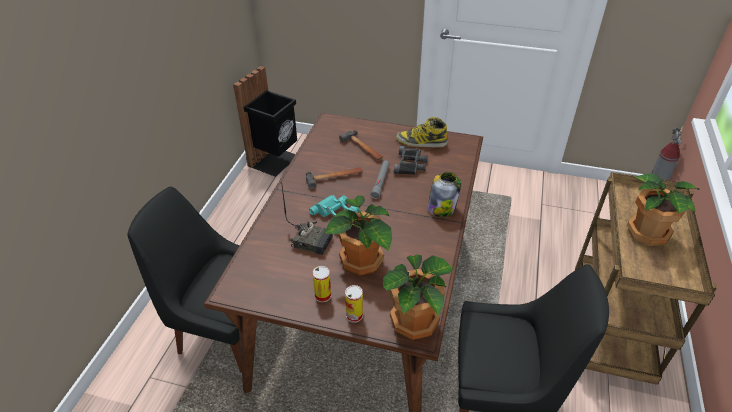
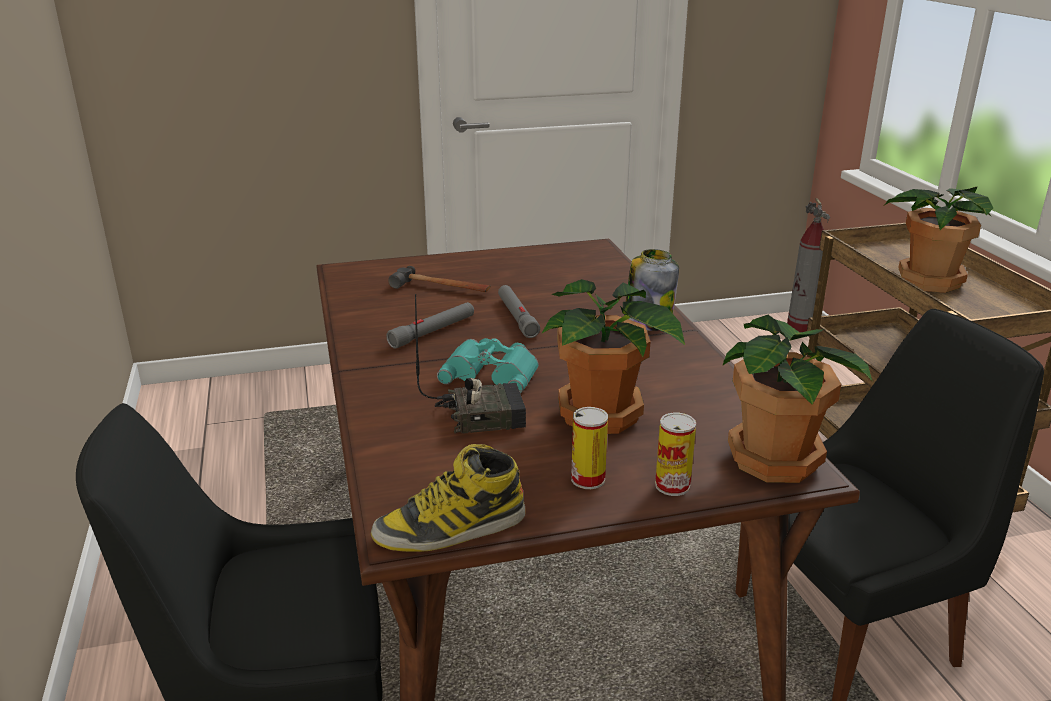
camera: 30 degrees left, 15 degrees down
(275, 161) = (186, 429): black trash can -> none
(334, 178) = (433, 331): hammer -> grey flashlight
(410, 164) = (541, 288): black binoculars -> none
(421, 142) = (527, 261): boot -> boot (450, 529)

